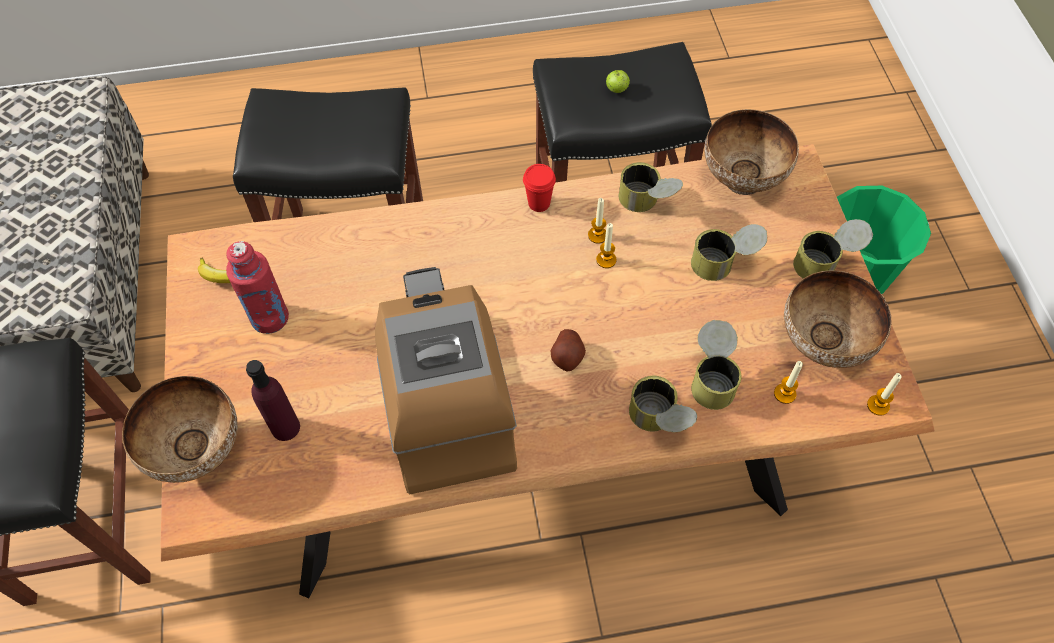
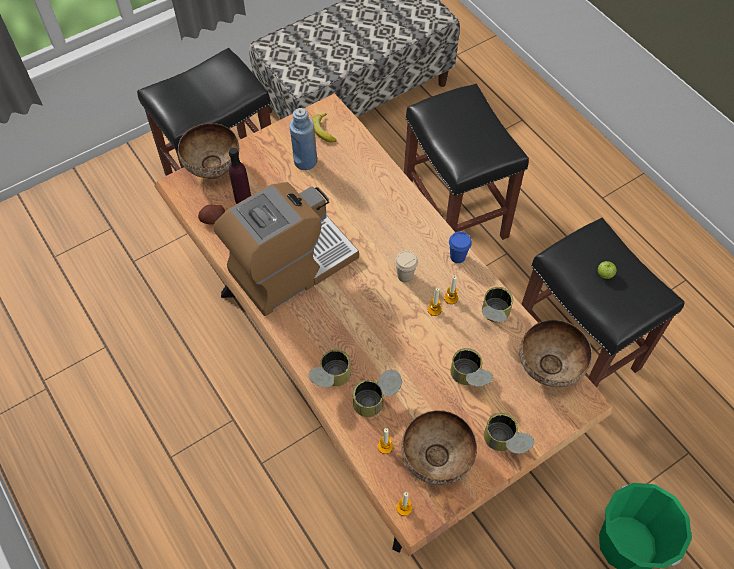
camera: 65 degrees right, 0 degrees up
(270, 318) = (305, 161): red bottle -> blue bottle
(537, 271) = (405, 276): none -> beige cup
(539, 203) = (457, 257): red cup -> blue cup
(567, 357) = (351, 314): potato -> potato (213, 219)

